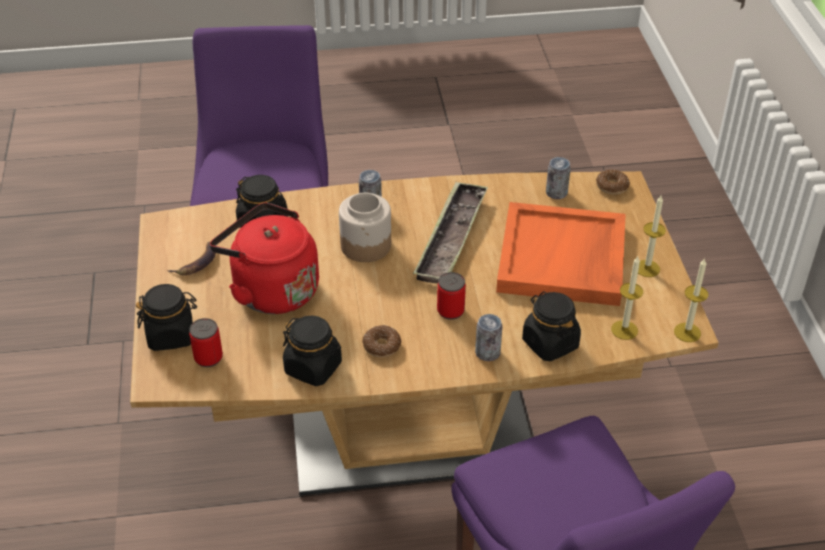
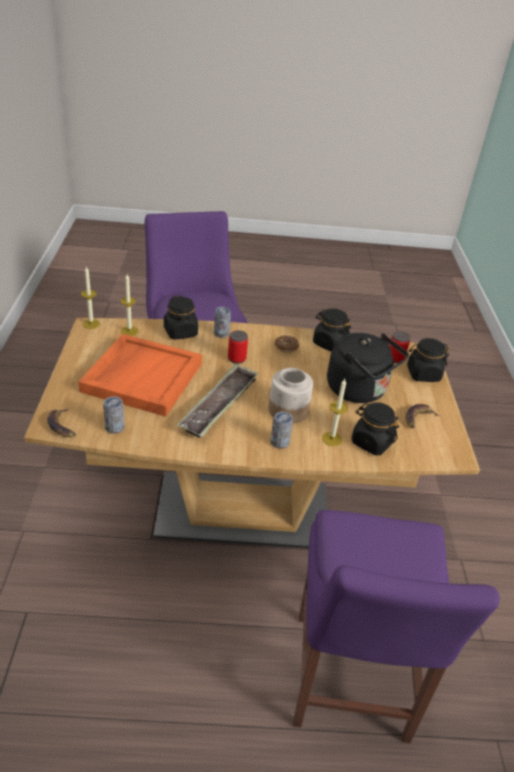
camera: 175 degrees left, 5 degrees down
(271, 290) = (359, 391): red kettle -> black kettle
(612, 186) = (62, 426): donut -> banana
(647, 268) = (86, 361): candle -> candle (332, 439)

